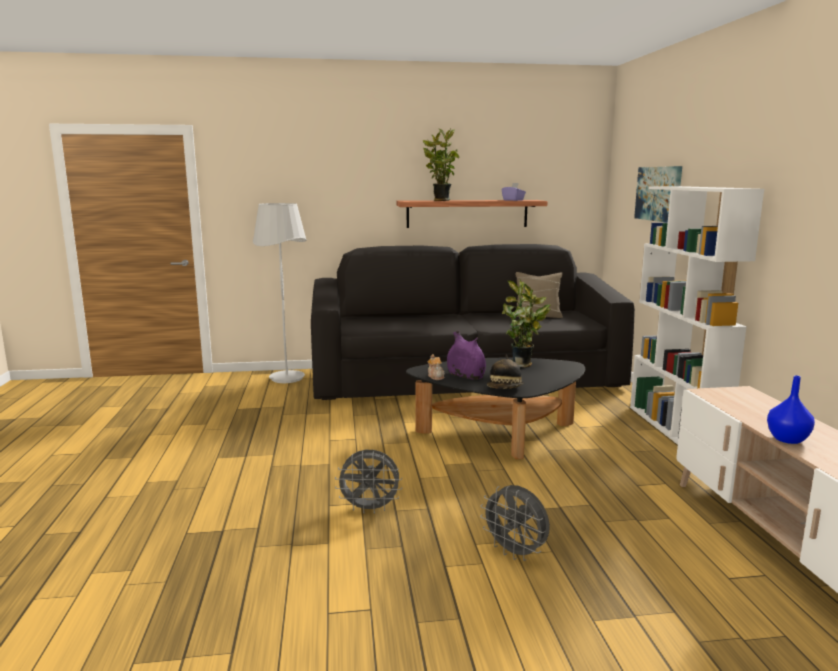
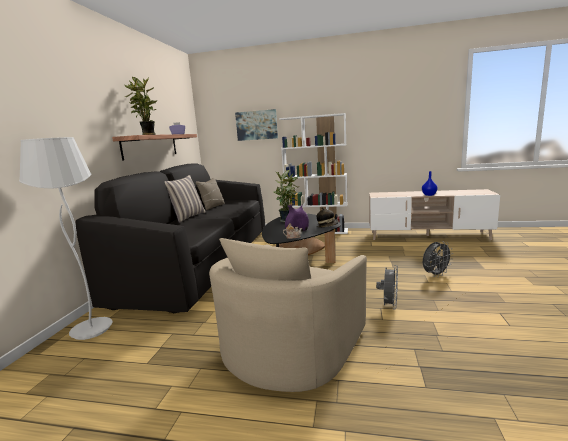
camera: 70 degrees left, 0 degrees up
(263, 458) = (290, 346): none -> beige armchair
(467, 315) = (187, 217): none -> pillow

